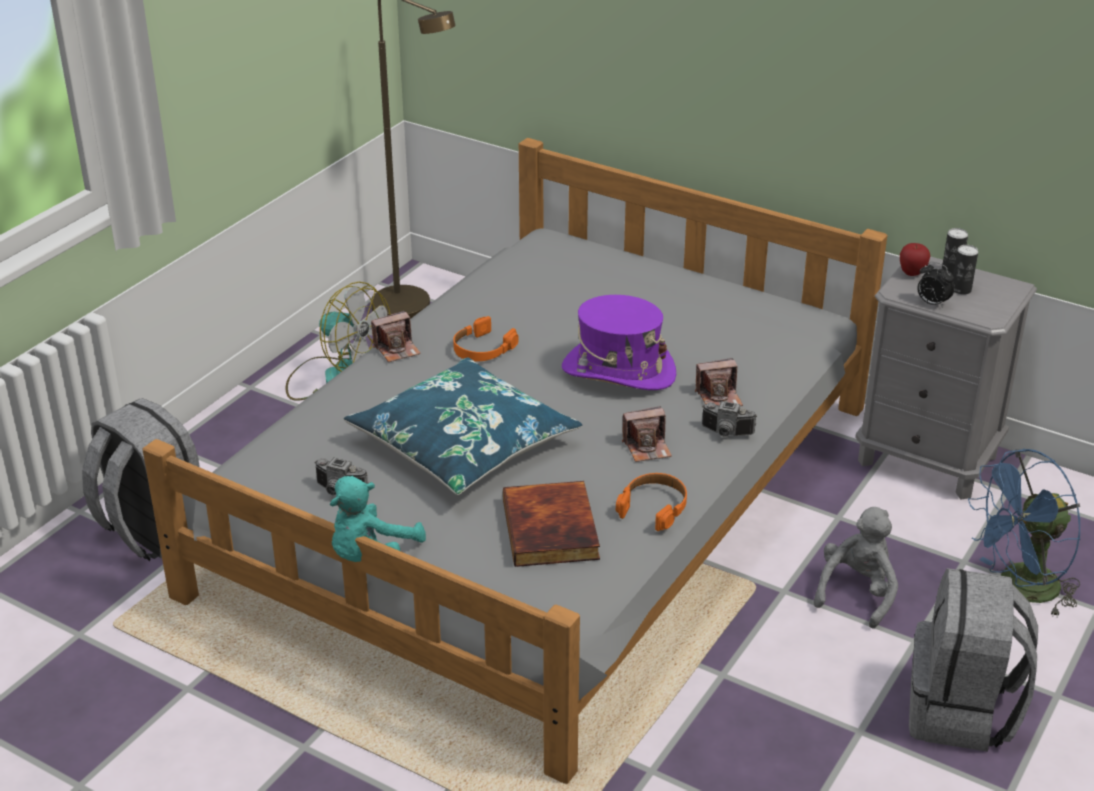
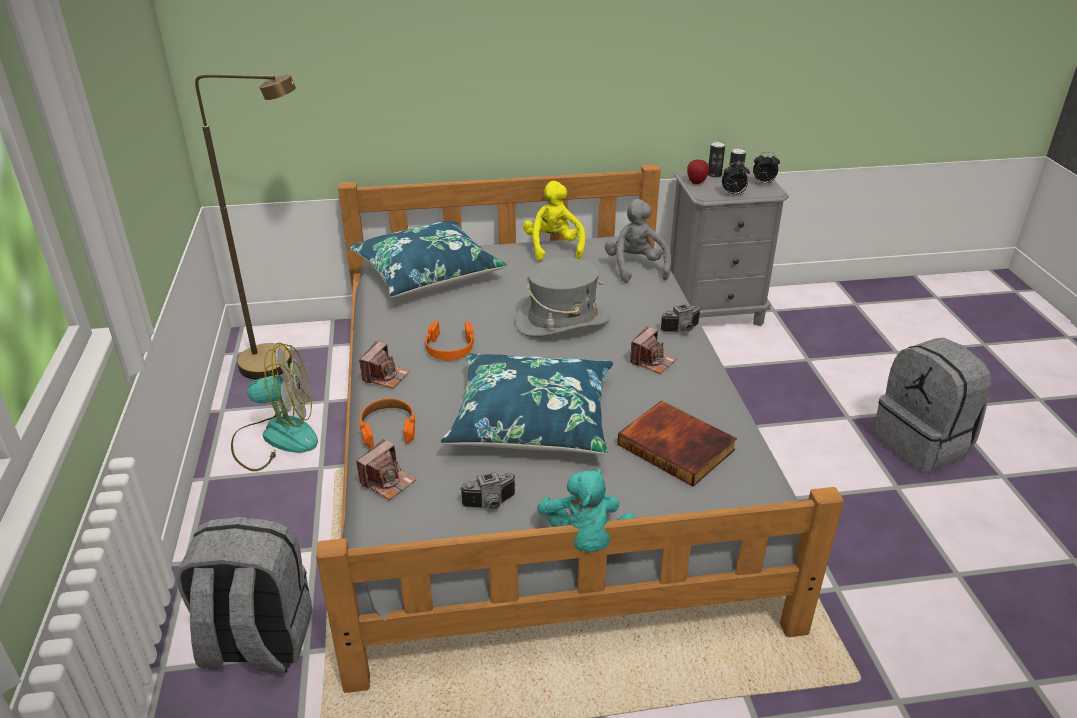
camera: 40 degrees left, 0 degrees up
(561, 268) = (427, 273): none -> blue pillow
(618, 371) = (562, 322): purple hat -> grey hat
(654, 507) = (713, 397): orange headphones -> orange headphones (388, 428)
(719, 397) = (646, 310): camera -> camera (387, 482)
(724, 292) = (553, 247): none -> yellow plush toy
(857, 593) = (785, 406): grey plush toy -> grey plush toy (635, 268)
(994, 305) = (763, 183): none -> alarm clock
(1019, 590) = (852, 361): blue fan -> none

